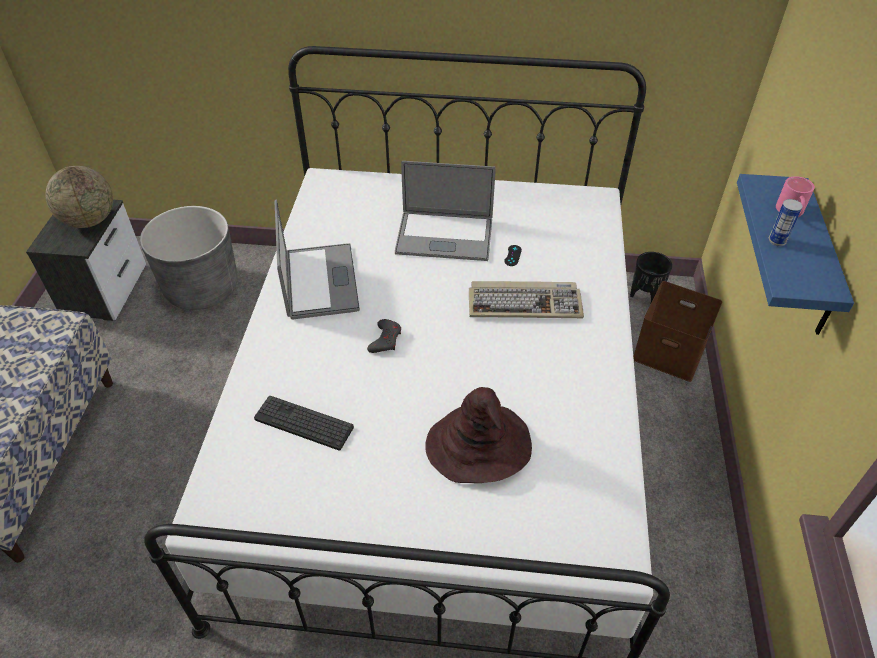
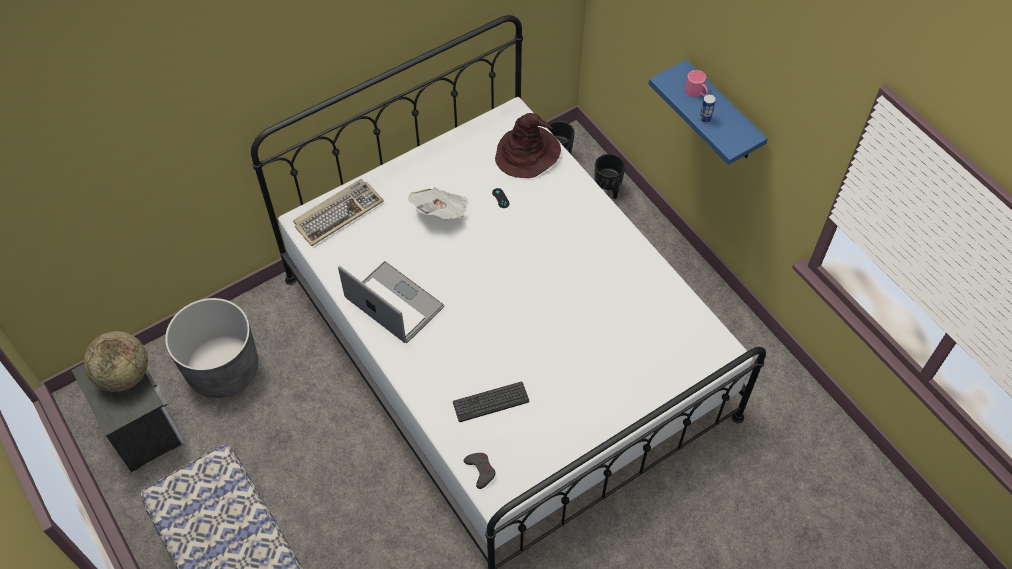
camera: 40 degrees left, 10 degrees up
(385, 339) = (481, 314): grey game controller -> grey game controller (480, 470)
(444, 236) = (441, 212): laptop -> newspaper
(479, 445) = (601, 342): brown hat -> brown hat (527, 153)
(525, 303) = (541, 229): keyboard -> keyboard (338, 213)
(671, 350) = (607, 190): brown storage box -> black planter

